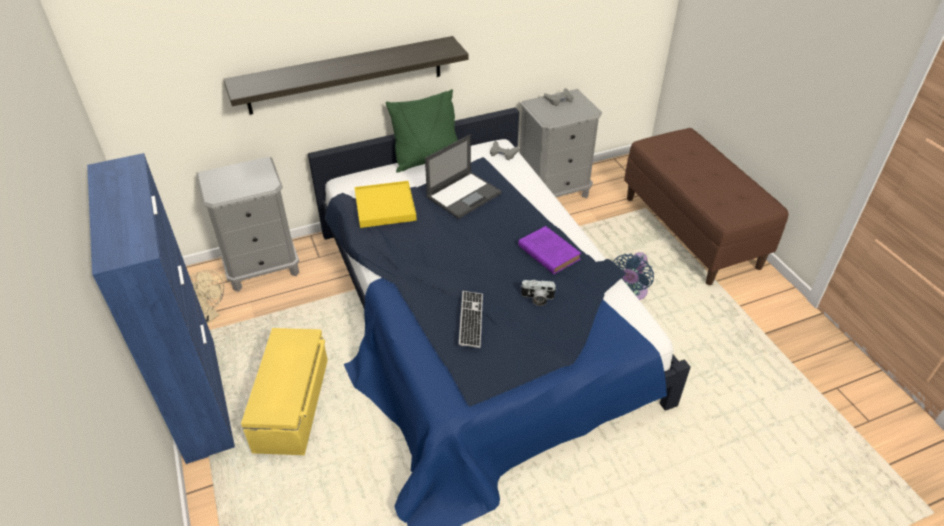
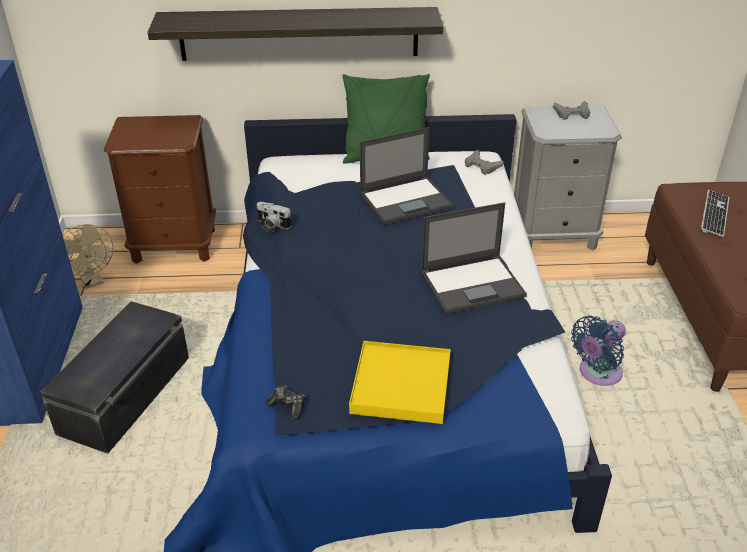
camera: 20 degrees right, 5 degrees down
(263, 267) = (174, 245): grey nightstand -> brown nightstand
(294, 404) = (127, 396): yellow storage box -> black storage box
(385, 207) = (306, 195): yellow tray -> yellow tray (400, 385)
(465, 382) = (287, 406): none -> game controller
(471, 320) = (332, 337): keyboard -> keyboard (714, 215)
(537, 298) = (429, 333): camera -> camera (271, 225)
(547, 252) = (473, 284): purple book -> laptop

